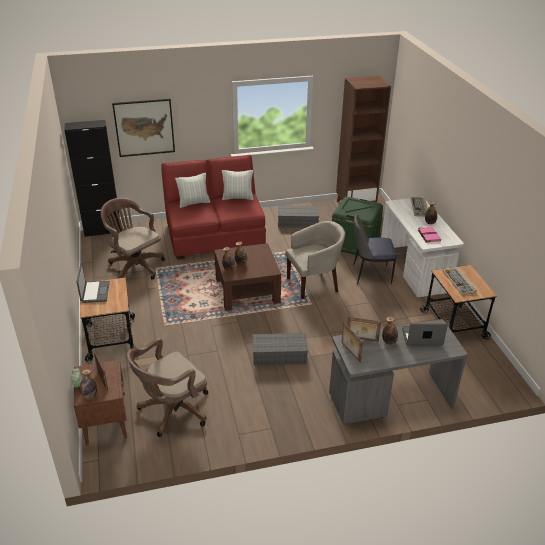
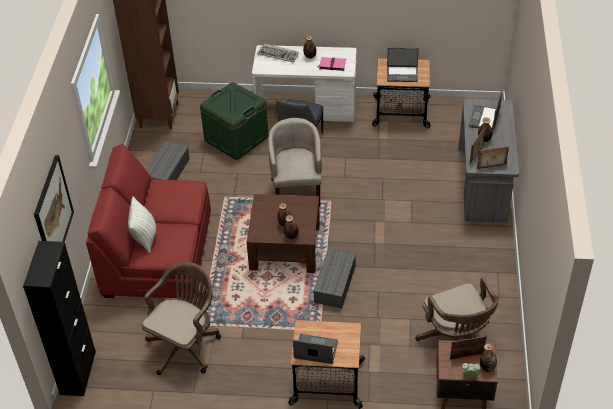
camera: 70 degrees left, 10 degrees up
(135, 266) = (185, 345): brown office chair -> brown office chair turned 150 degrees clockwise
(238, 198) = (155, 194): pillow -> none
(278, 356) = (403, 245): grey storage box -> grey storage box (335, 285)
(459, 282) = (402, 74): keyboard -> laptop

